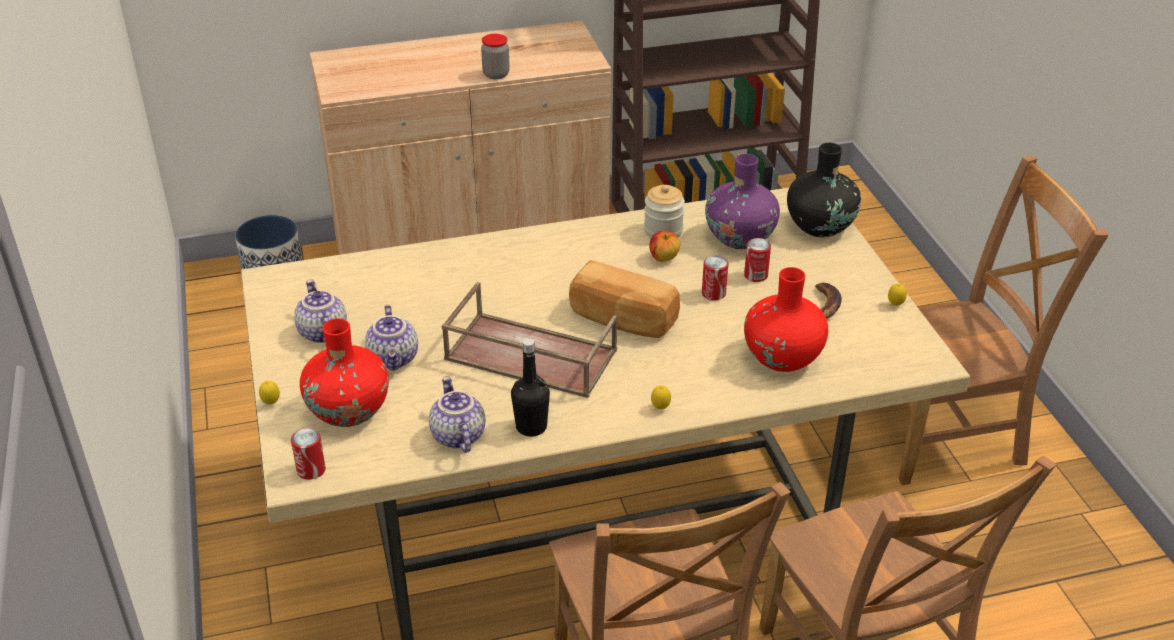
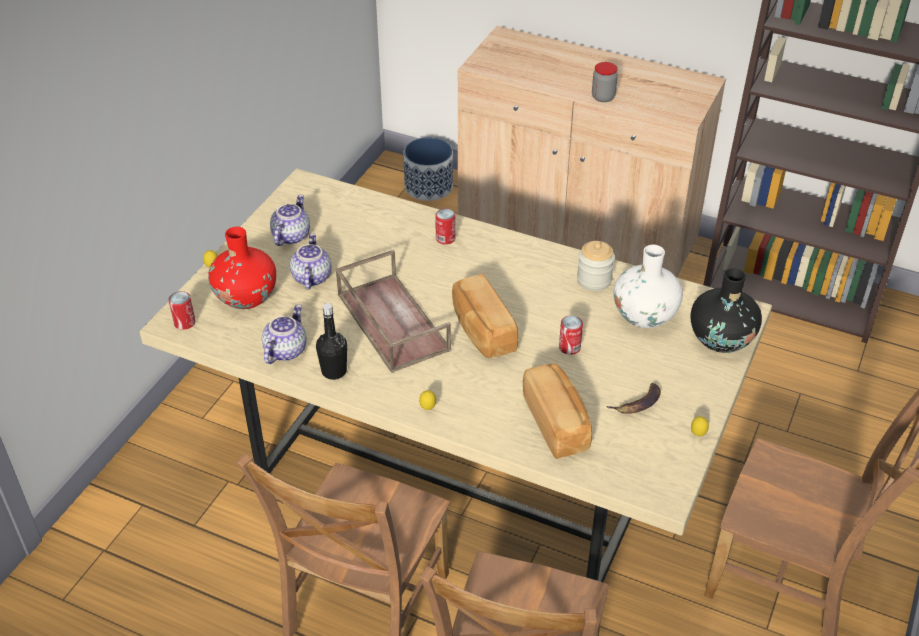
camera: 40 degrees right, 5 degrees up
(395, 358) = (311, 277): teapot -> teapot turned 150 degrees clockwise
(663, 258) = (568, 301): apple -> none
(740, 238) = (644, 315): purple vase -> white vase
(755, 275) = (618, 351): can -> can (445, 238)
(782, 357) = (557, 423): red vase -> bread

